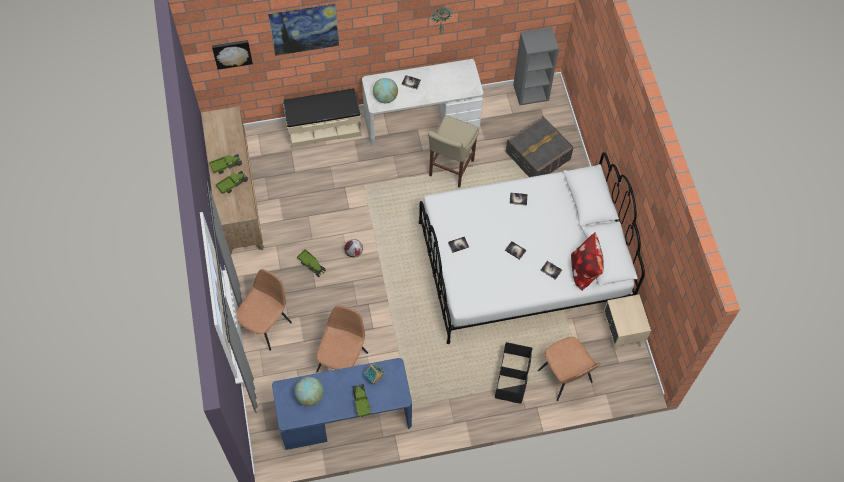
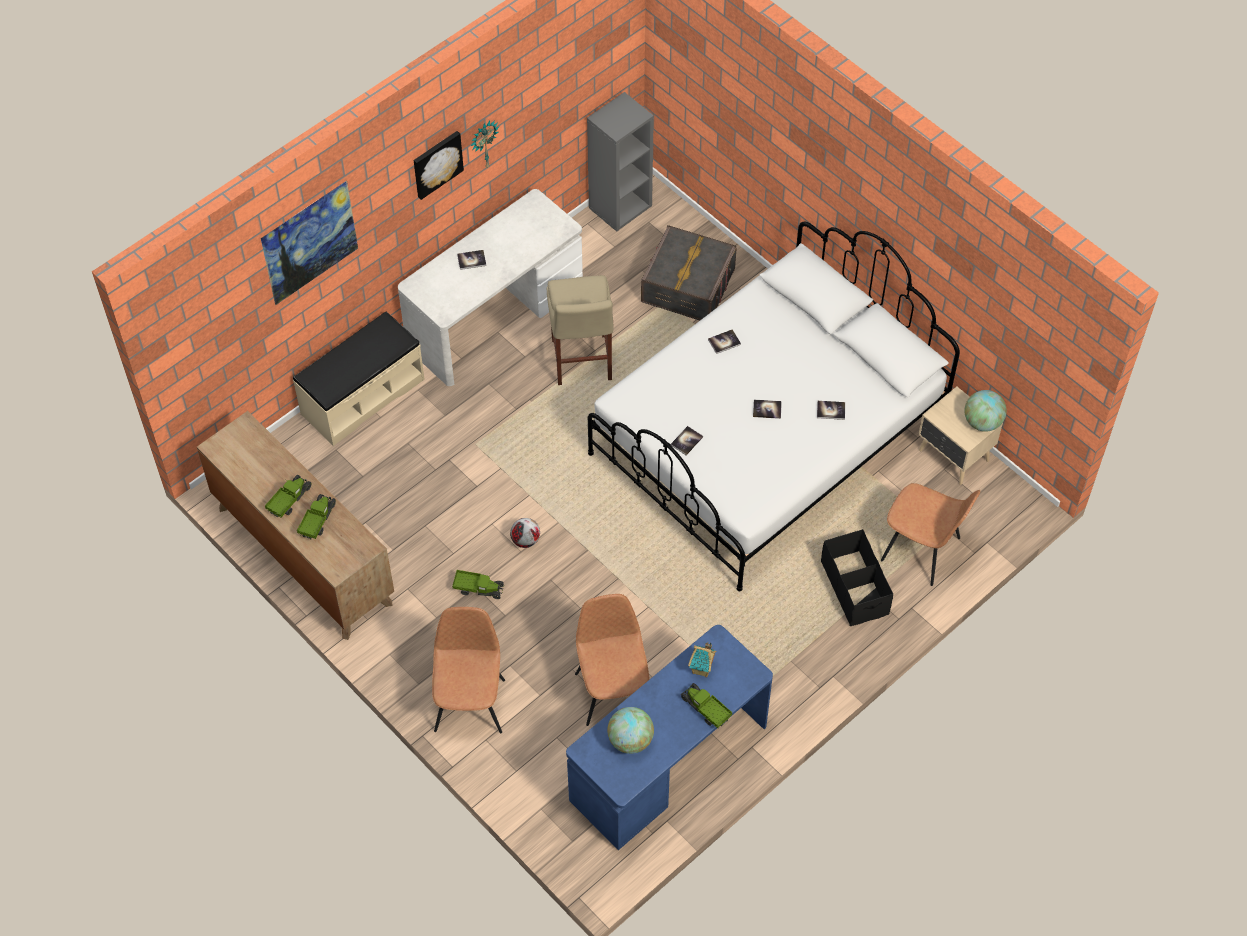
camera: 30 degrees left, 5 degrees down
(232, 53) = (217, 328): picture -> picture (436, 163)
(385, 98) = (450, 298): globe -> globe (982, 422)
(584, 270) = (873, 388): pillow -> none

